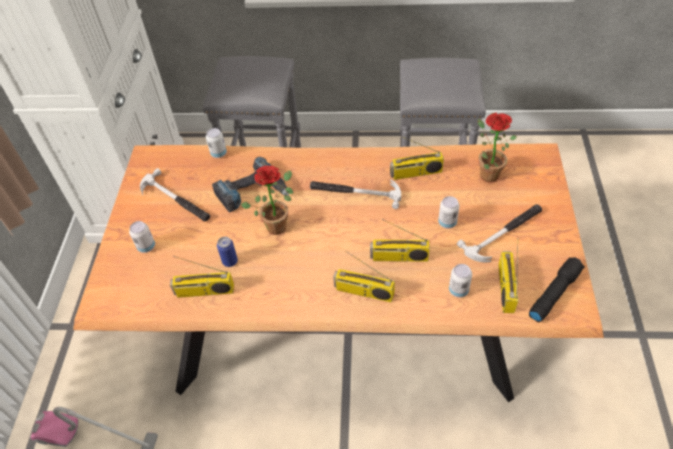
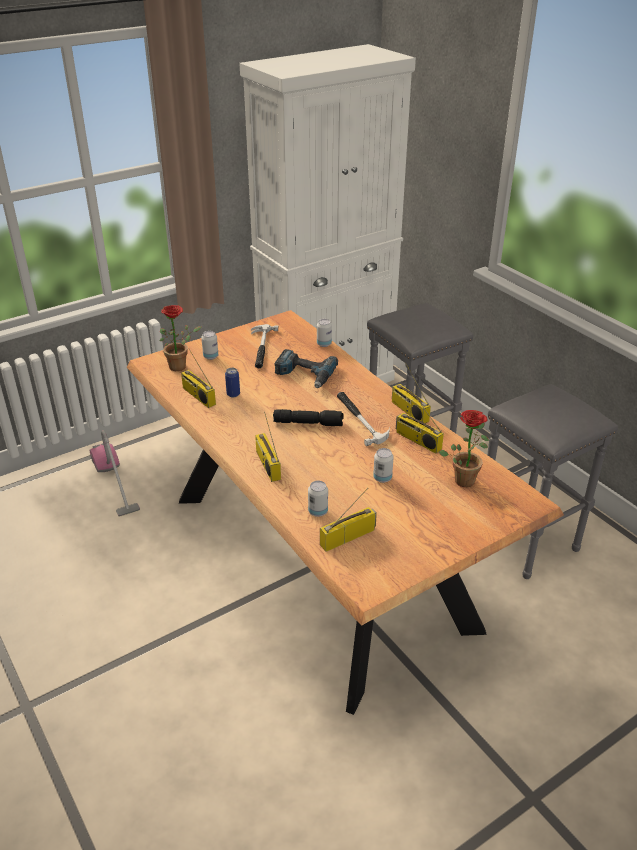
camera: 50 degrees right, 15 degrees down
(278, 224) = (288, 398): potted plant -> potted plant (181, 366)
(399, 257) = (318, 468): radio -> radio (408, 411)
(504, 233) = (406, 514): hammer -> none
(554, 292) = (372, 568): black flashlight -> black flashlight (309, 423)

